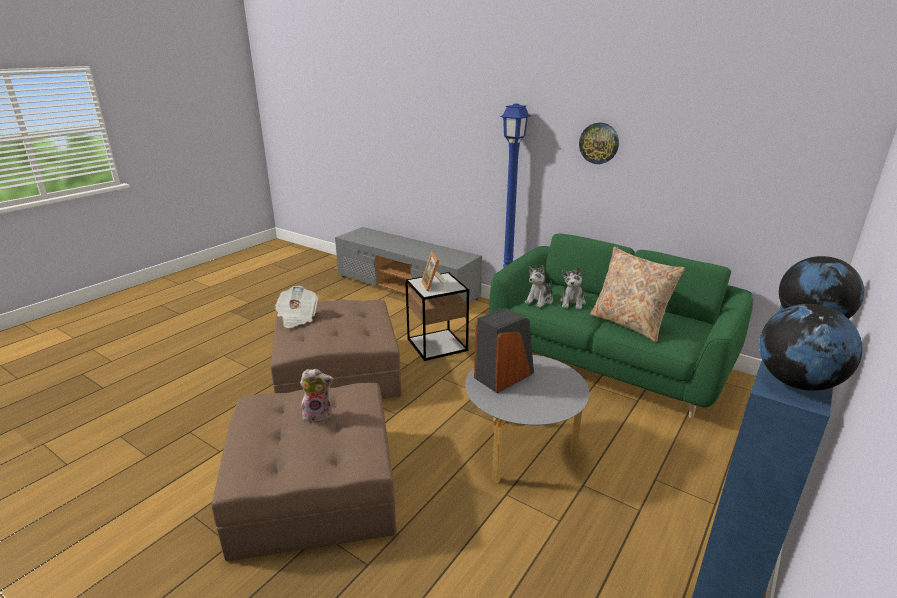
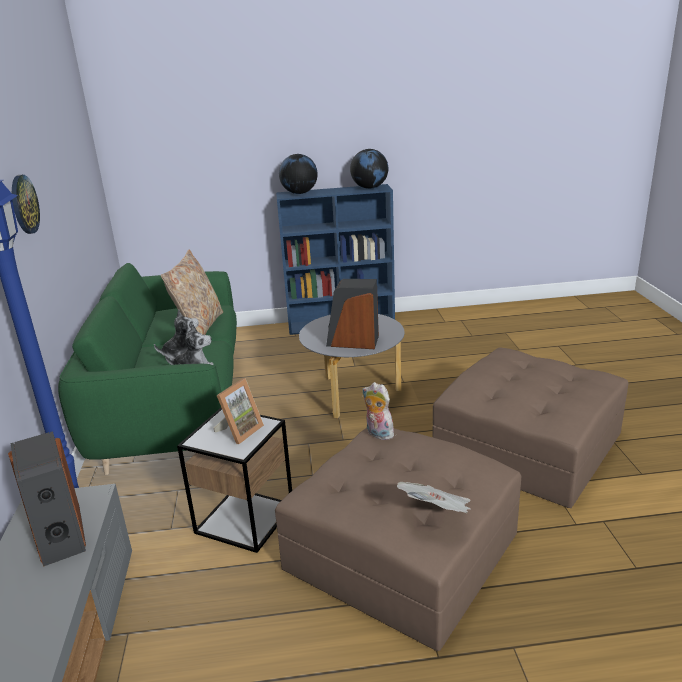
camera: 130 degrees left, 0 degrees up
(318, 415) = (516, 384): plush toy -> plush toy (377, 434)
(439, 256) = (60, 534): none -> speaker

